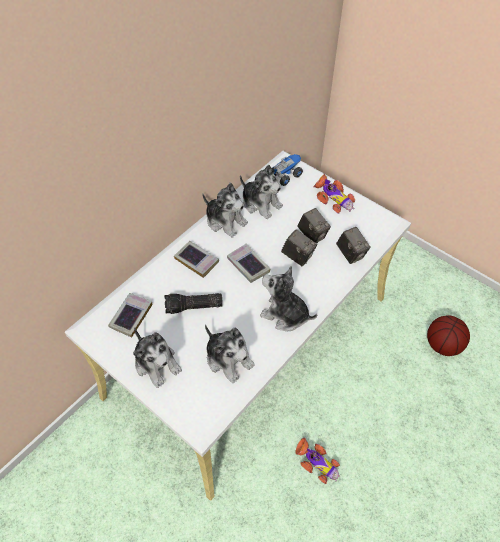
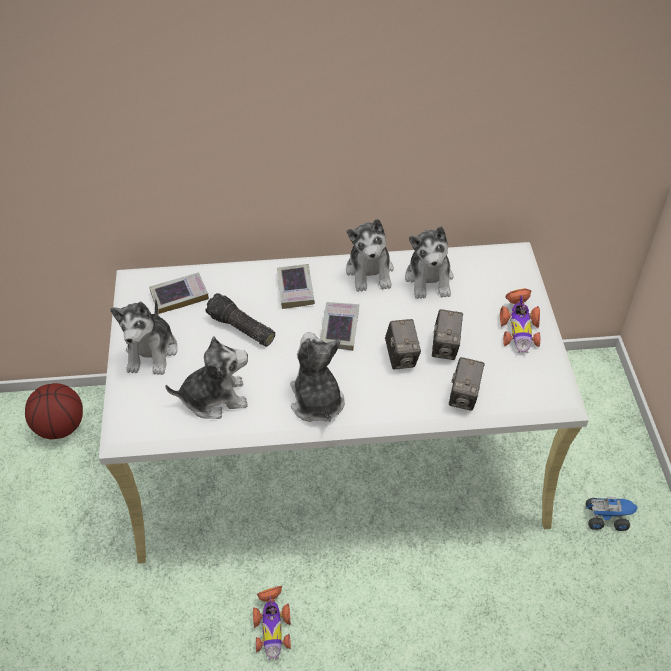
camera: 45 degrees right, 5 degrees down
(228, 359) = (214, 398): plush toy -> plush toy turned 105 degrees counterclockwise
(285, 175) = (494, 268): toy truck -> toy truck (606, 518)
(443, 345) = (567, 641): basketball -> basketball (61, 427)

